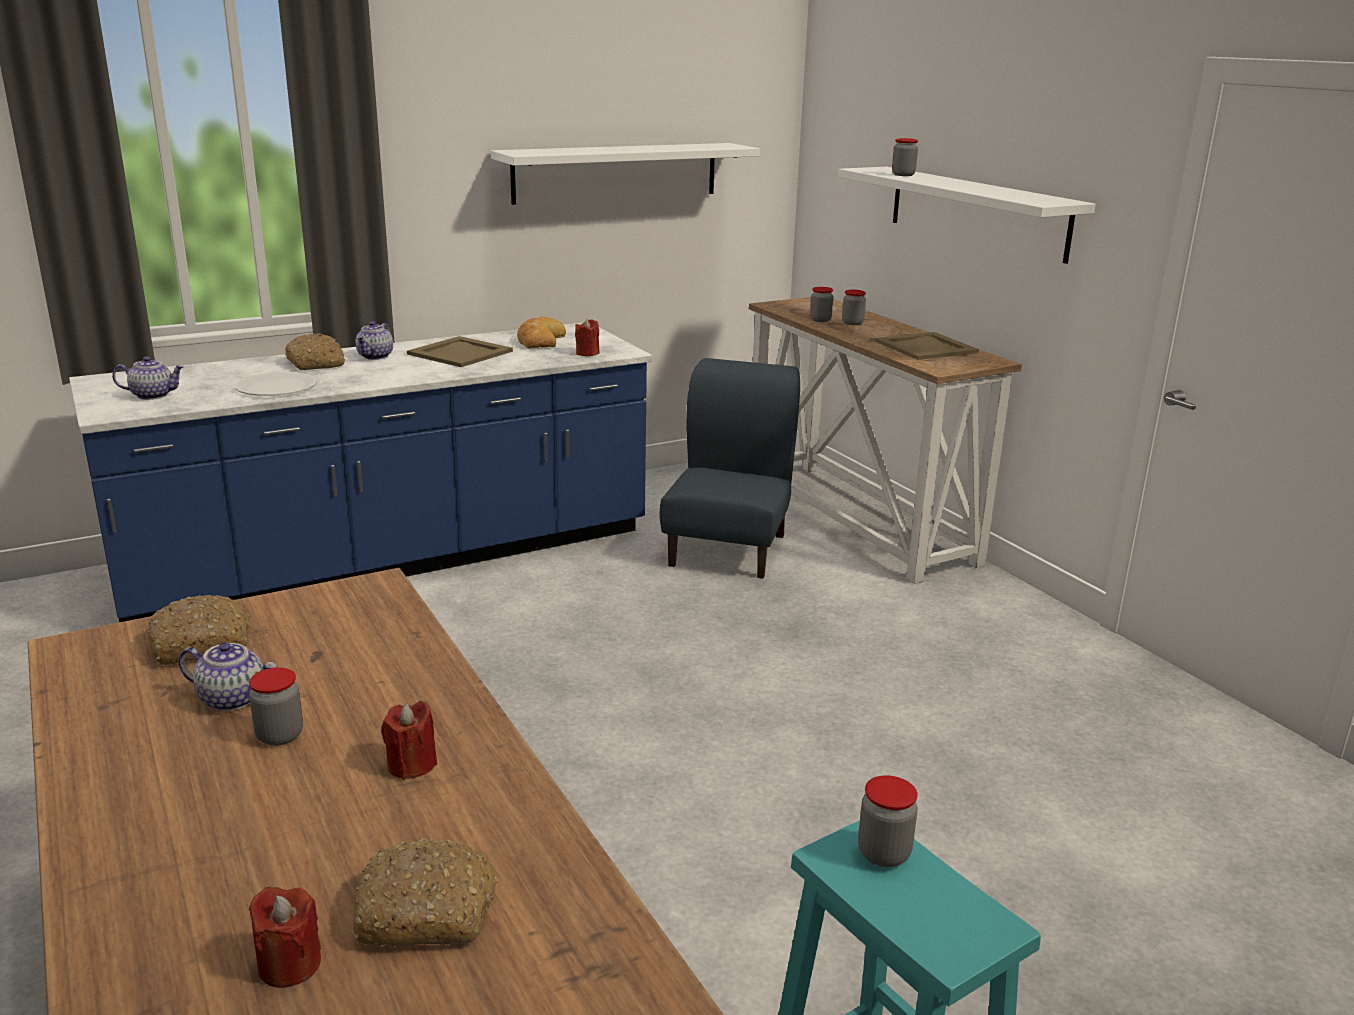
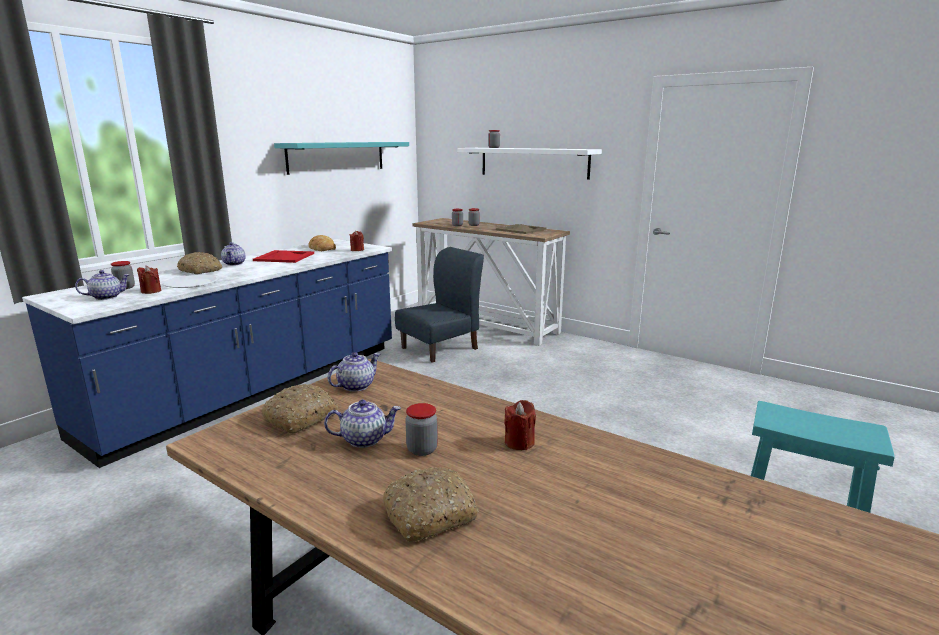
camera: 25 degrees left, 5 degrees down
(289, 964) = (606, 558): red candle -> red candle (151, 291)
(323, 610) = (356, 386): none -> teapot
(428, 910) = (634, 505): bread -> bread (431, 513)
(460, 353) = (284, 257): beige tray -> red tray
(616, 172) = (337, 157): white shelf -> turquoise shelf
(729, 549) = (440, 348): blue chair -> blue chair turned 60 degrees clockwise
(883, 854) = (787, 415): jar -> jar (125, 287)

